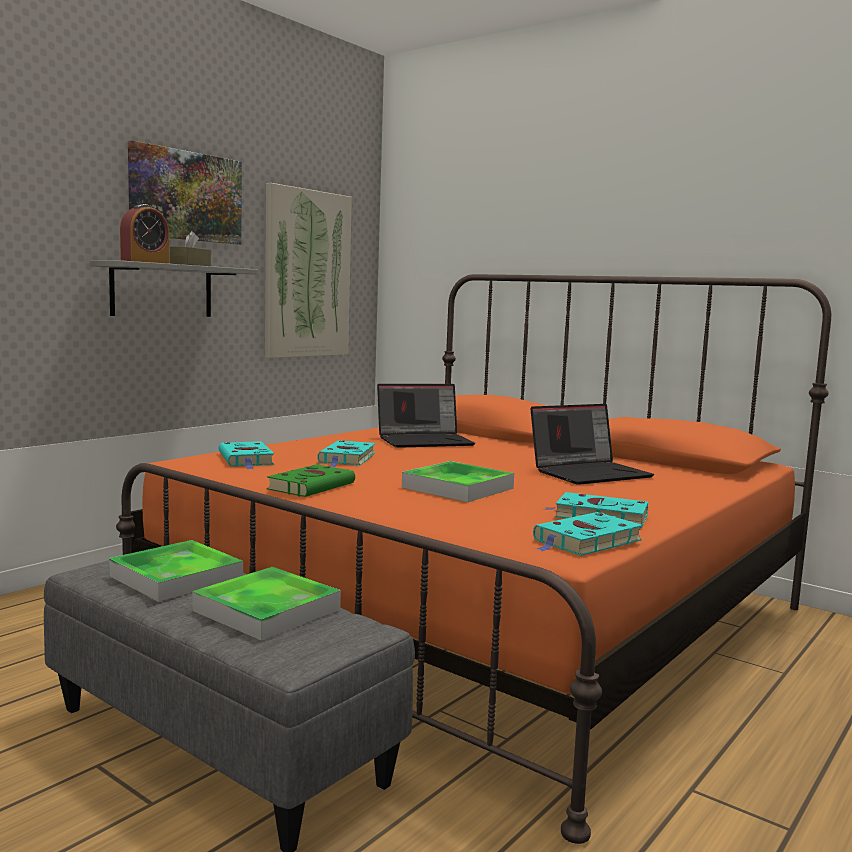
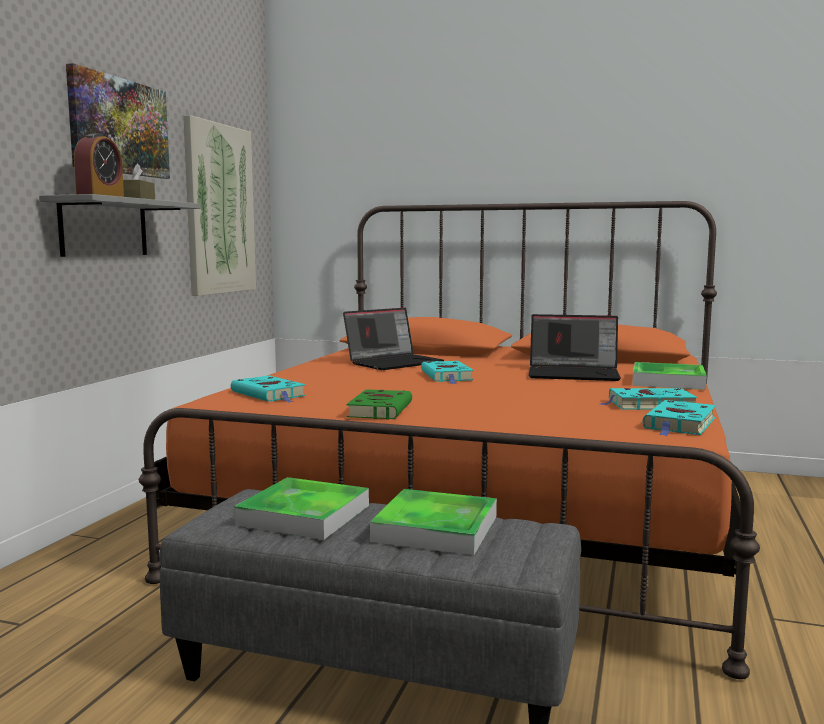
camera: 20 degrees left, 0 degrees up
(347, 458) = (359, 383): turquoise book -> turquoise book (447, 376)
(458, 488) = (502, 397): tray -> tray (668, 381)
(590, 473) = (574, 374): laptop -> laptop turned 60 degrees clockwise

